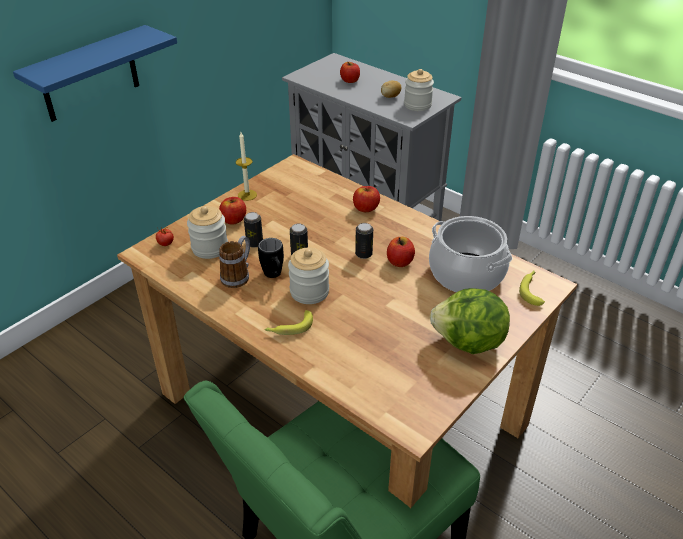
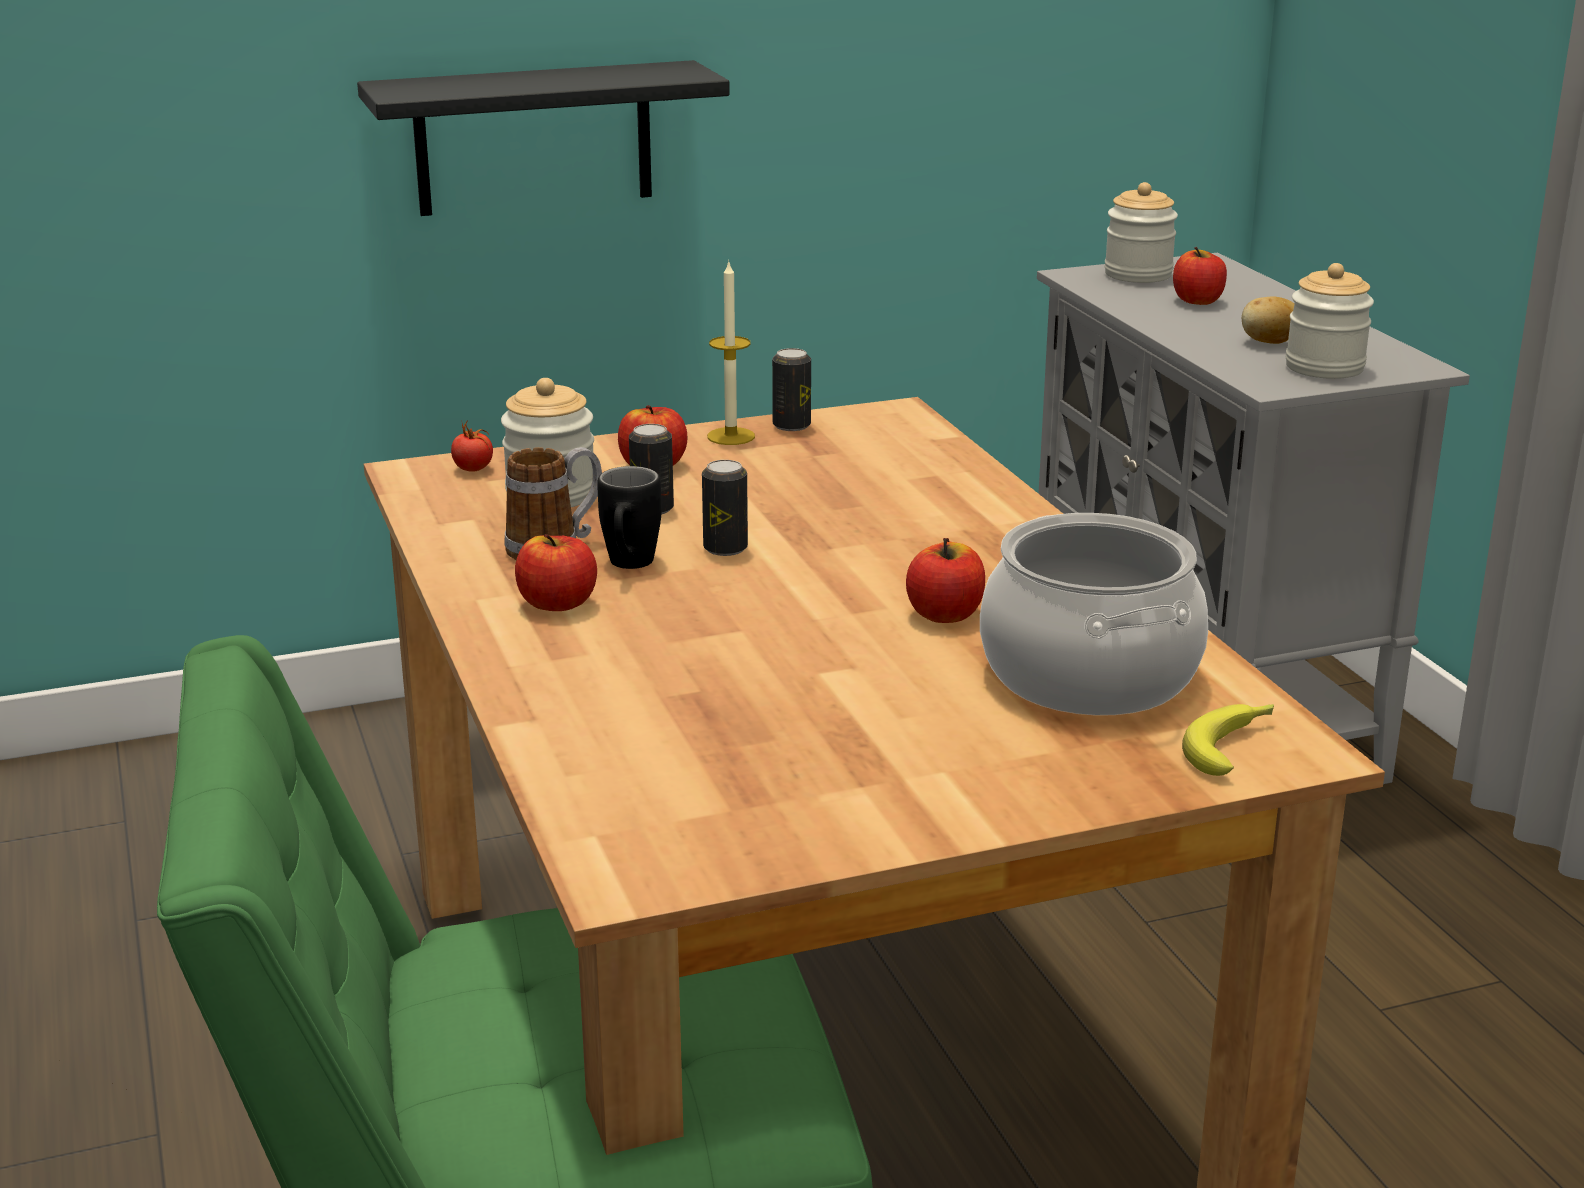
camera: 30 degrees right, 15 degrees down
(89, 75) = (533, 138): blue shelf -> black shelf
(289, 327) = (558, 649): banana -> none
(309, 292) = (673, 608): jar -> jar (1138, 274)
(363, 254) = (874, 582): can -> can (791, 426)
(366, 208) = (976, 513): apple -> apple (557, 604)
(468, 343) = (939, 787): lettuce -> none

